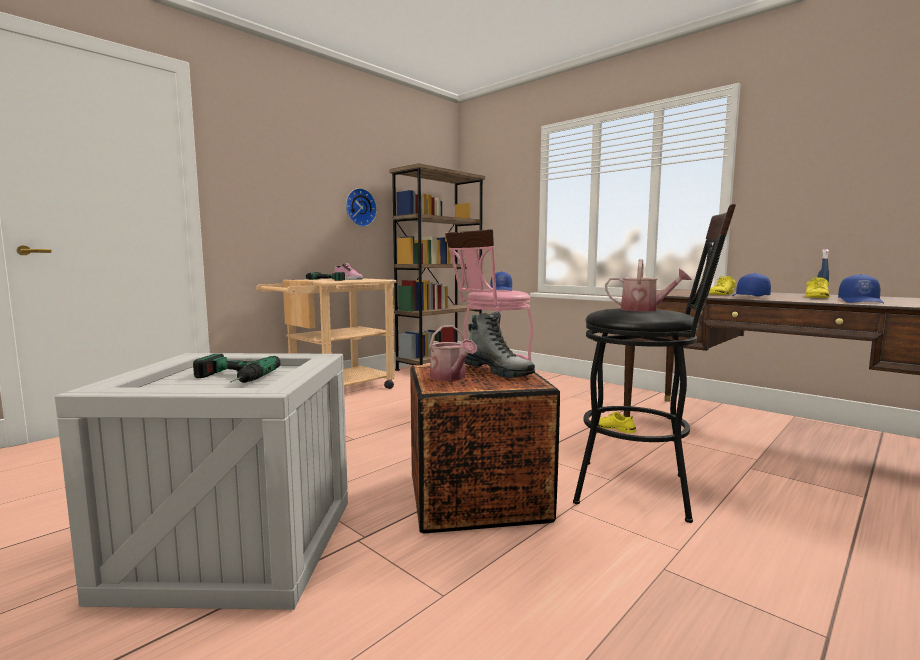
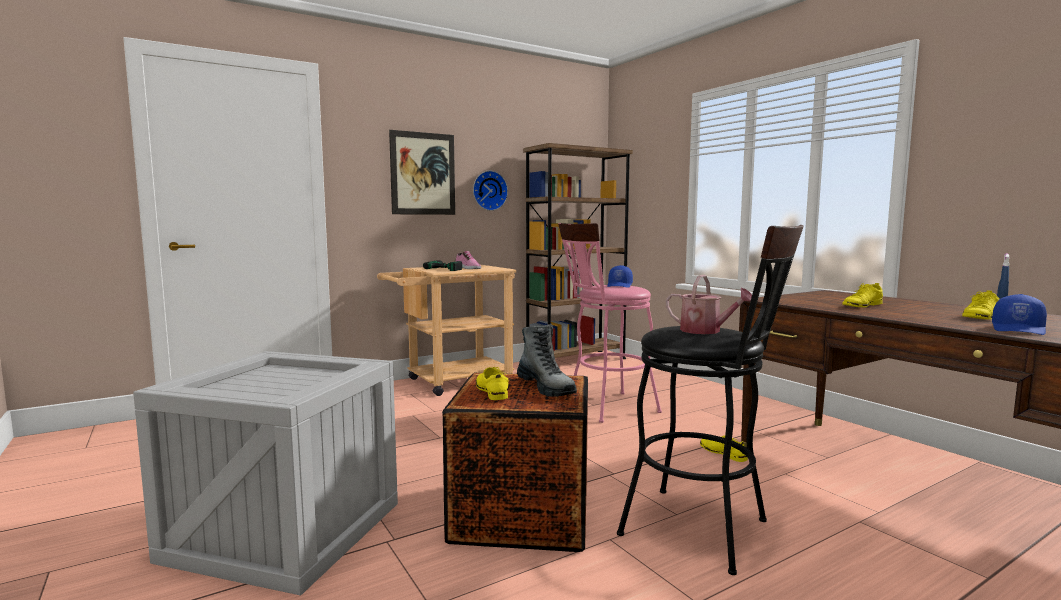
camera: 15 degrees right, 0 degrees up
(227, 379) = (277, 382): power drill -> none
(298, 187) = (423, 173): none -> picture
(450, 378) = (491, 391): watering can -> yellow shoe
(749, 297) = (886, 312): blue cap -> none

